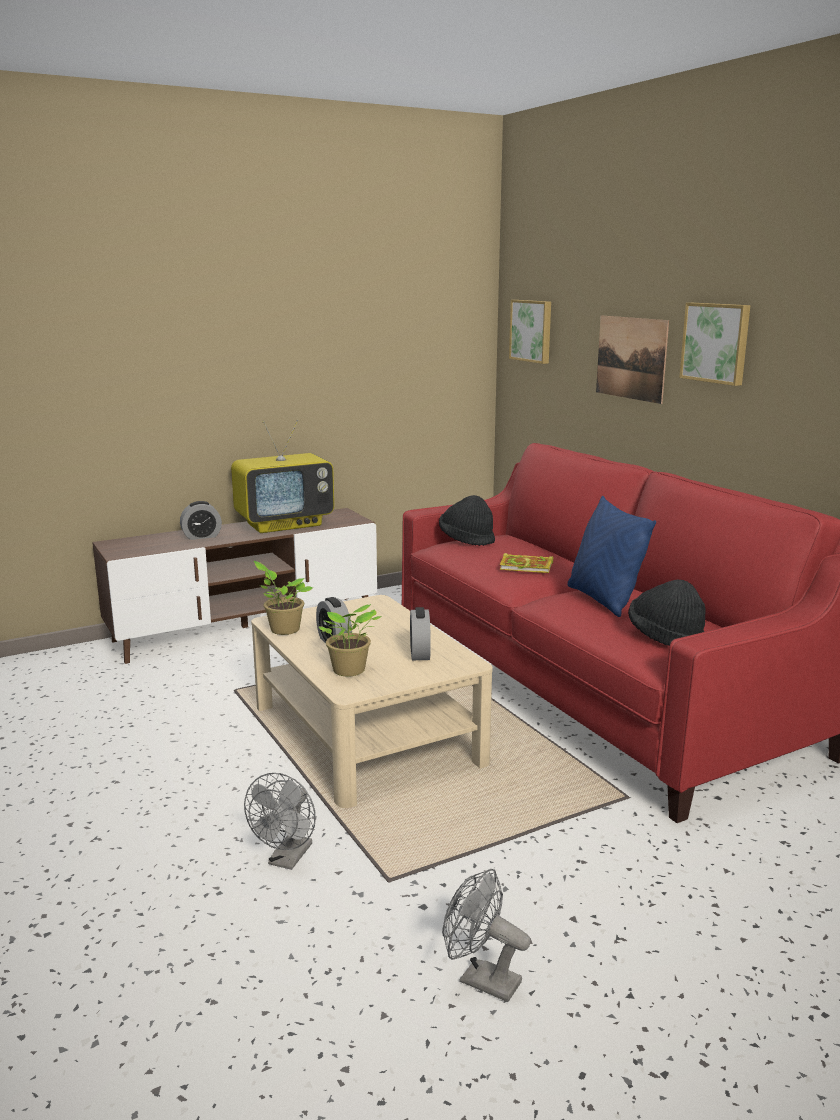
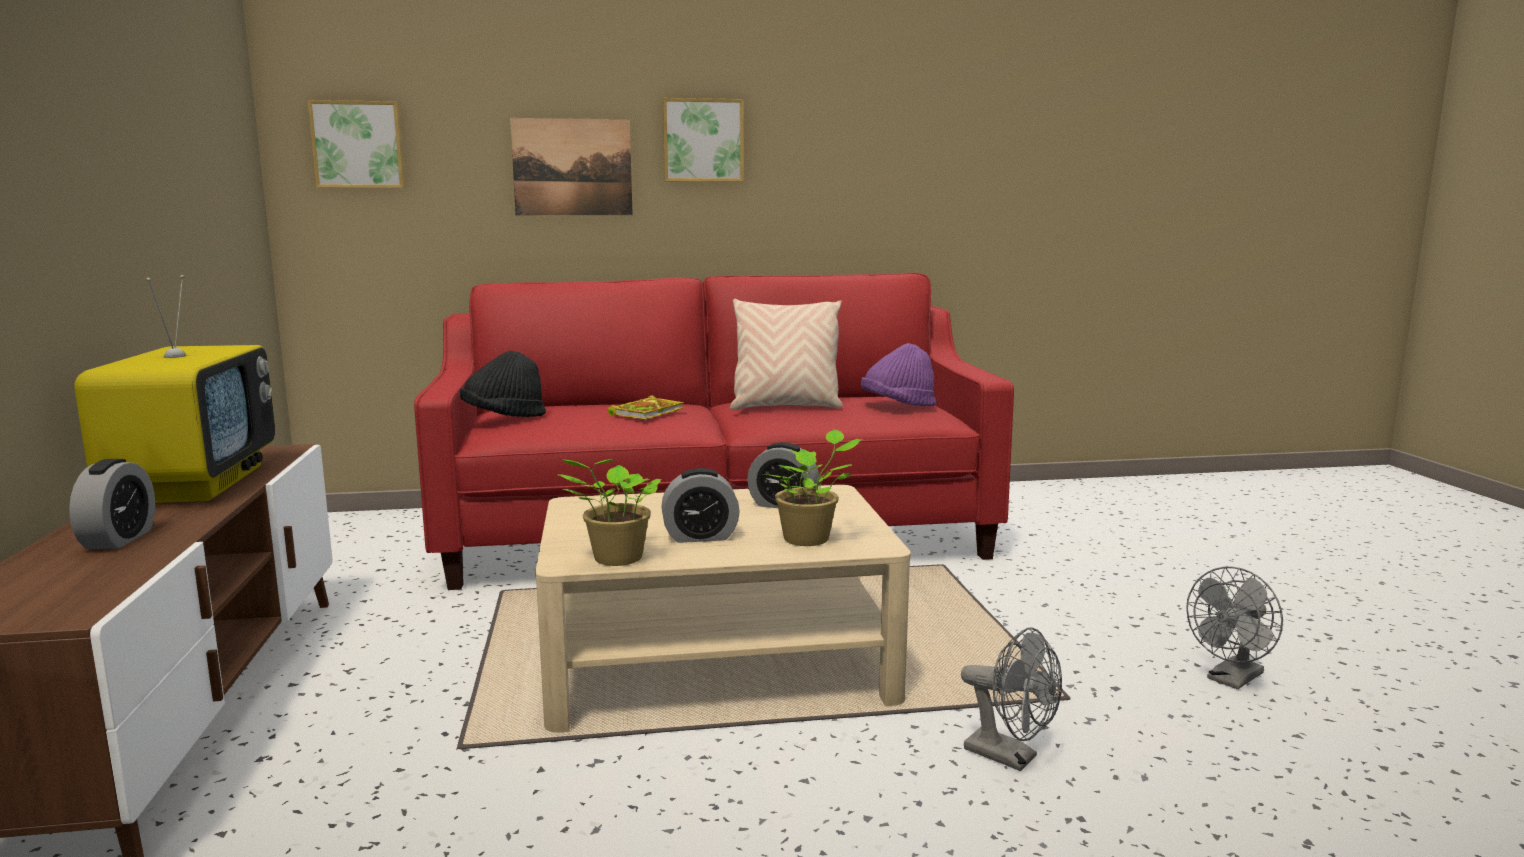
camera: 70 degrees left, 5 degrees down
(603, 600) = (785, 407): blue pillow -> beige pillow
(665, 637) = (898, 406): black hat -> purple hat

